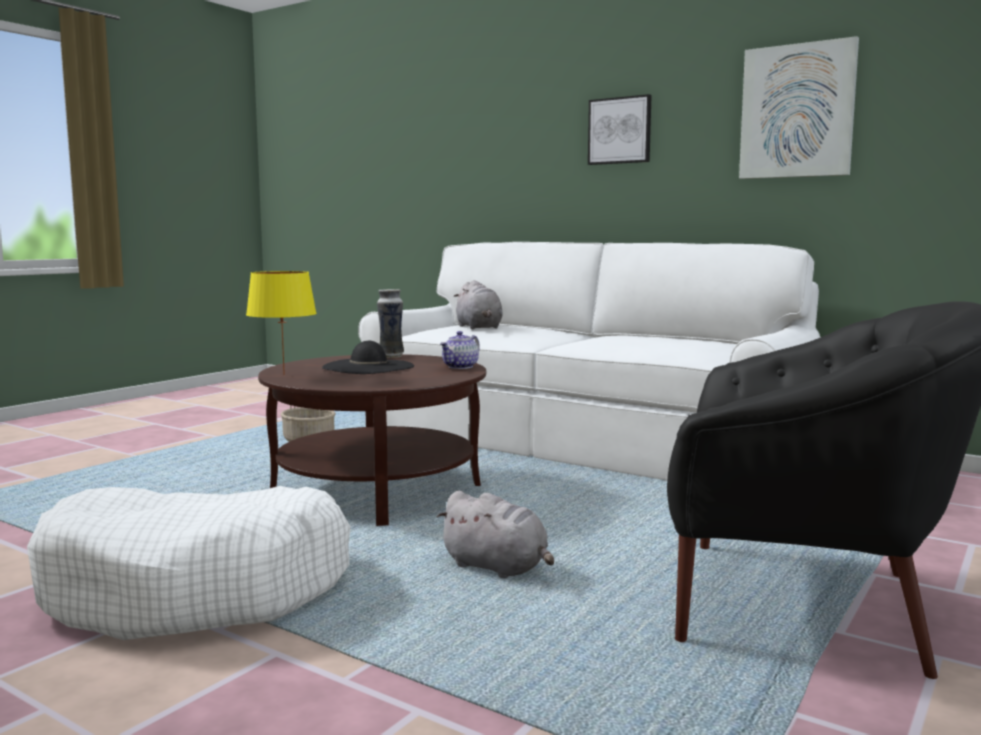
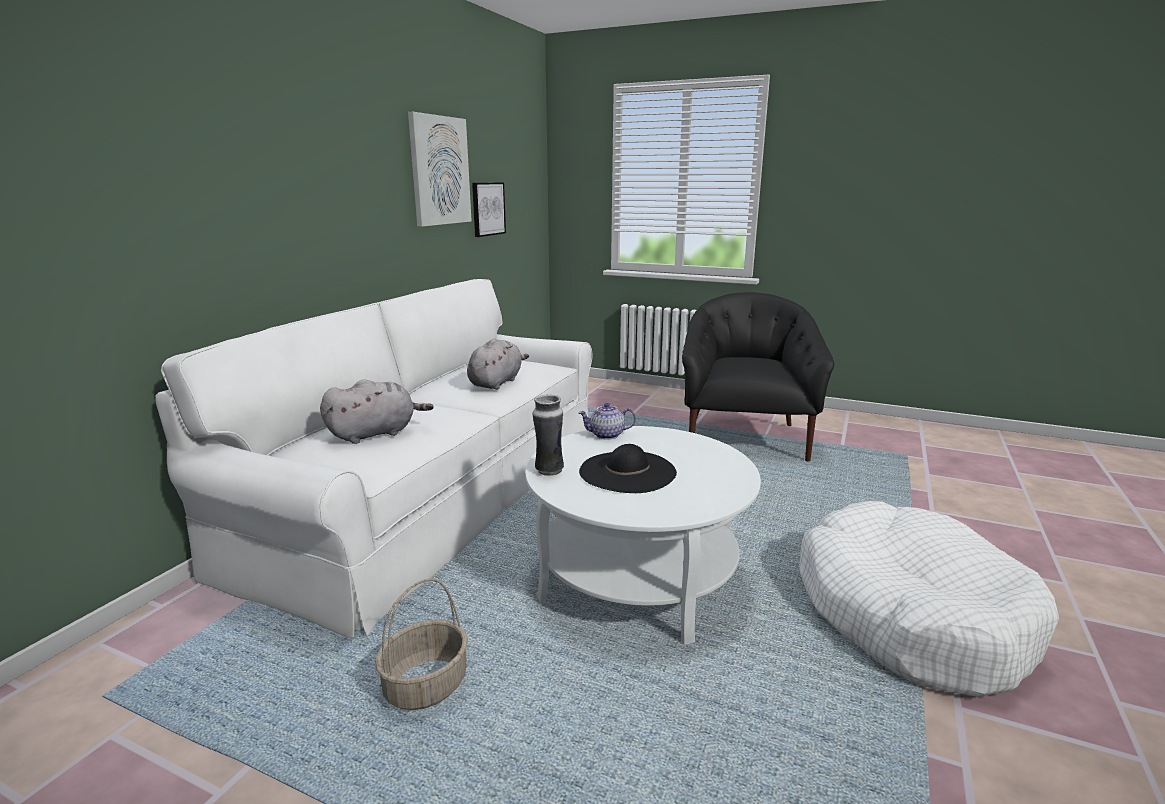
camera: 100 degrees left, 10 degrees up
(284, 375) = (704, 503): yellow table lamp -> none
(377, 491) = (637, 578): brown coffee table -> white coffee table
(460, 367) = (606, 435): teapot -> teapot turned 150 degrees clockwise
(498, 568) = (765, 506): grey plush toy -> grey plush toy (496, 382)
(620, 130) = (323, 175): picture -> picture (487, 209)

